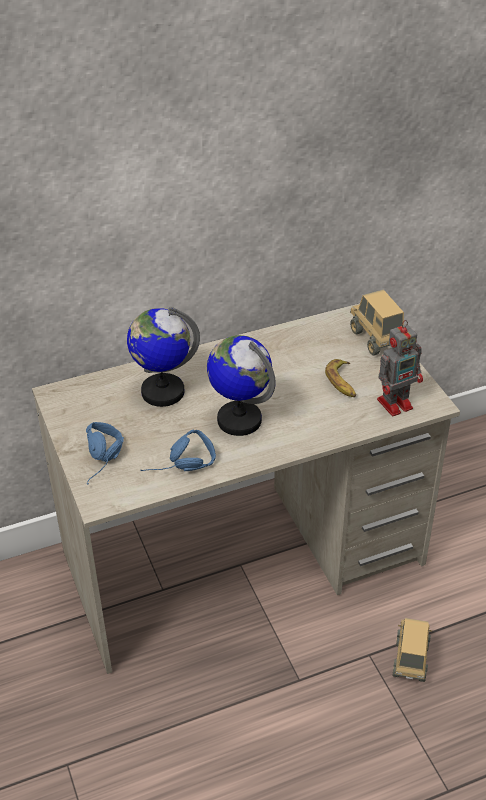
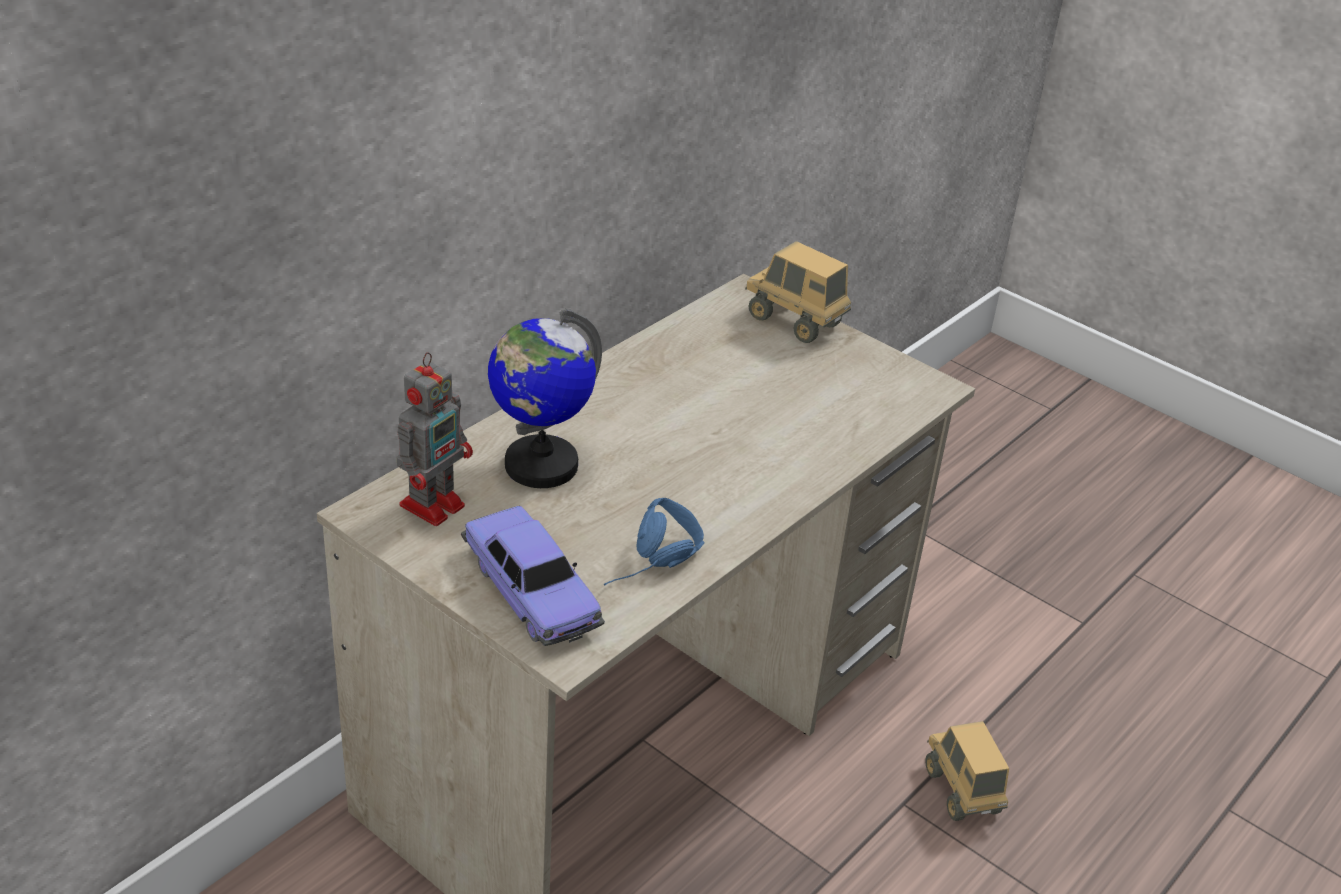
camera: 30 degrees left, 5 degrees down
(106, 462) = (531, 591): blue headphones -> toy car
(239, 420) = (688, 475): globe -> none
(342, 382) = (794, 389): banana -> none
(396, 403) = (887, 398): toy robot -> toy robot (434, 504)

